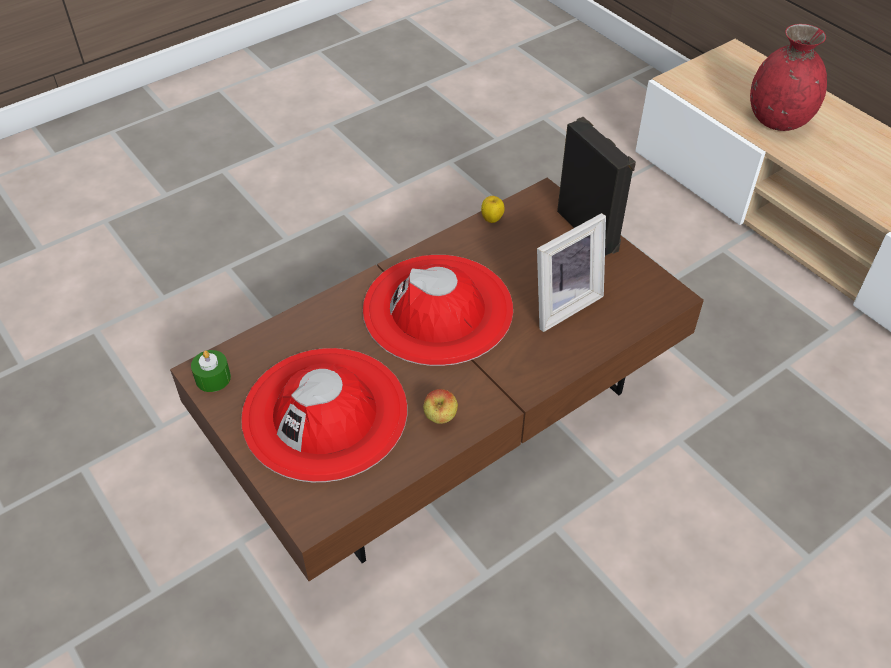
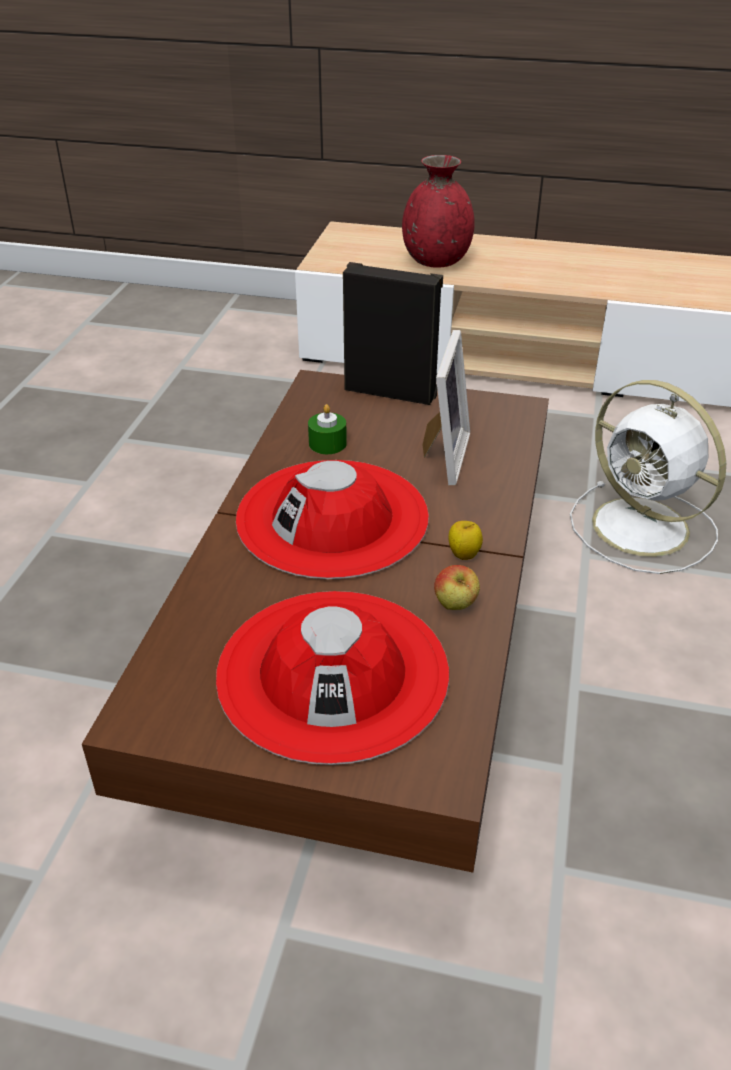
camera: 40 degrees left, 10 degrees down
(213, 378) = (153, 719): green candle -> green candle (327, 443)
(492, 219) = (290, 422): apple -> apple (464, 555)
(751, 448) = (644, 529): none -> white fan

